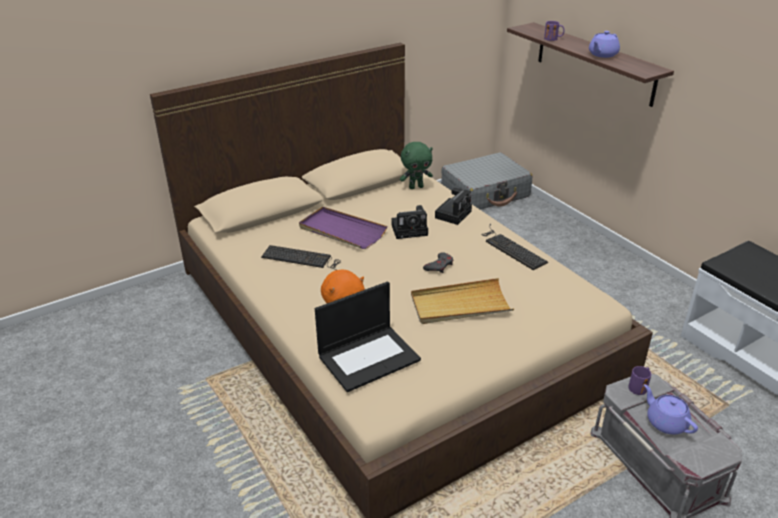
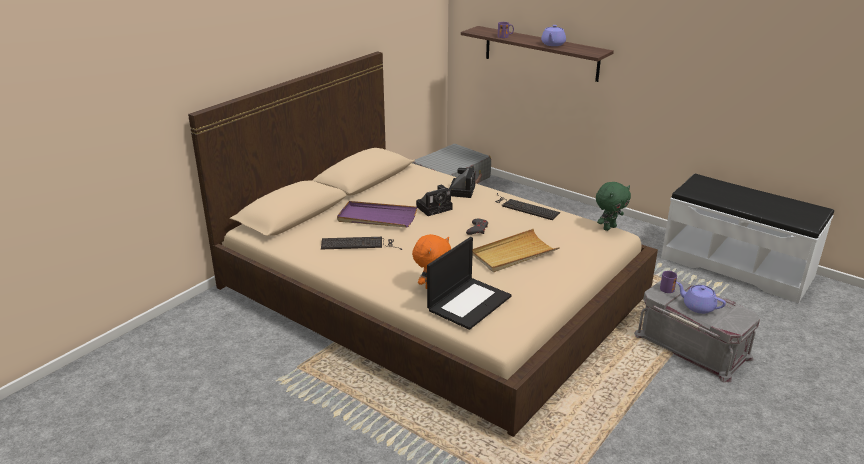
camera: 20 degrees left, 5 degrees down
(416, 187) = (416, 175): green plush toy -> green plush toy (609, 227)

